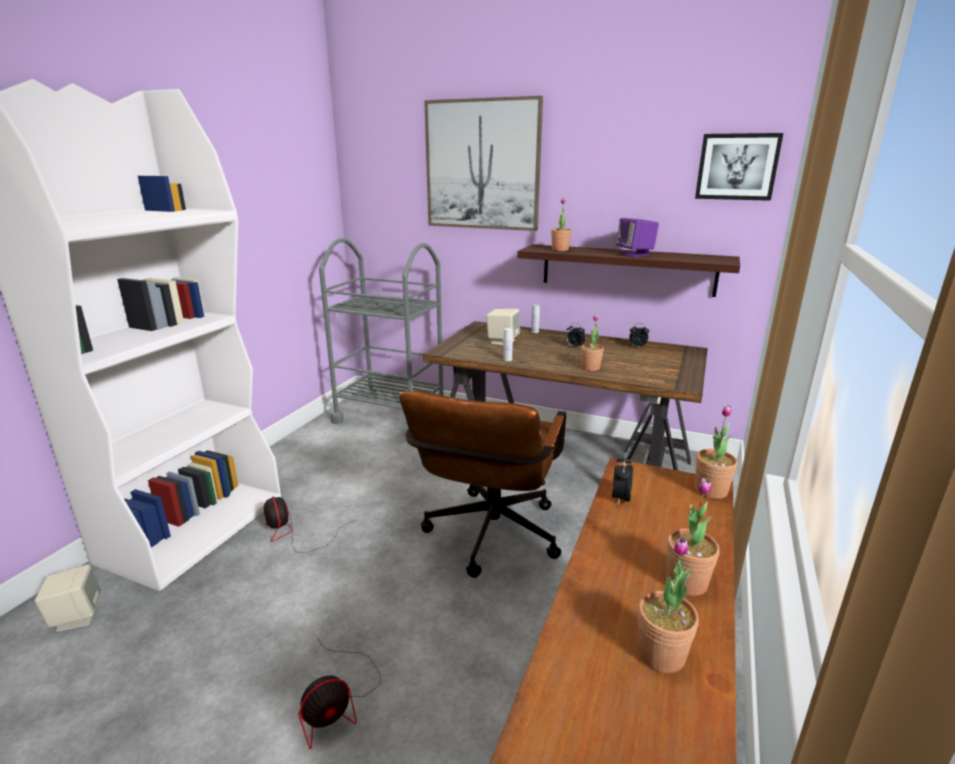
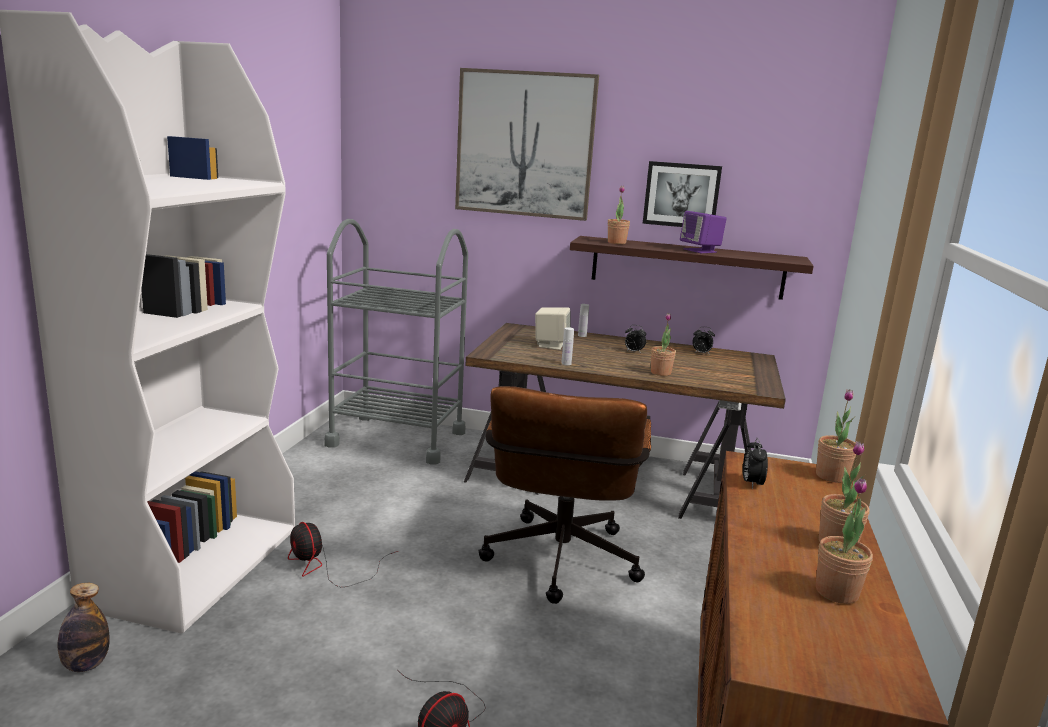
camera: 10 degrees left, 5 degrees down
(76, 617) = (86, 665): beige speaker -> bottle
(737, 167) = (805, 164): picture -> picture (681, 195)

